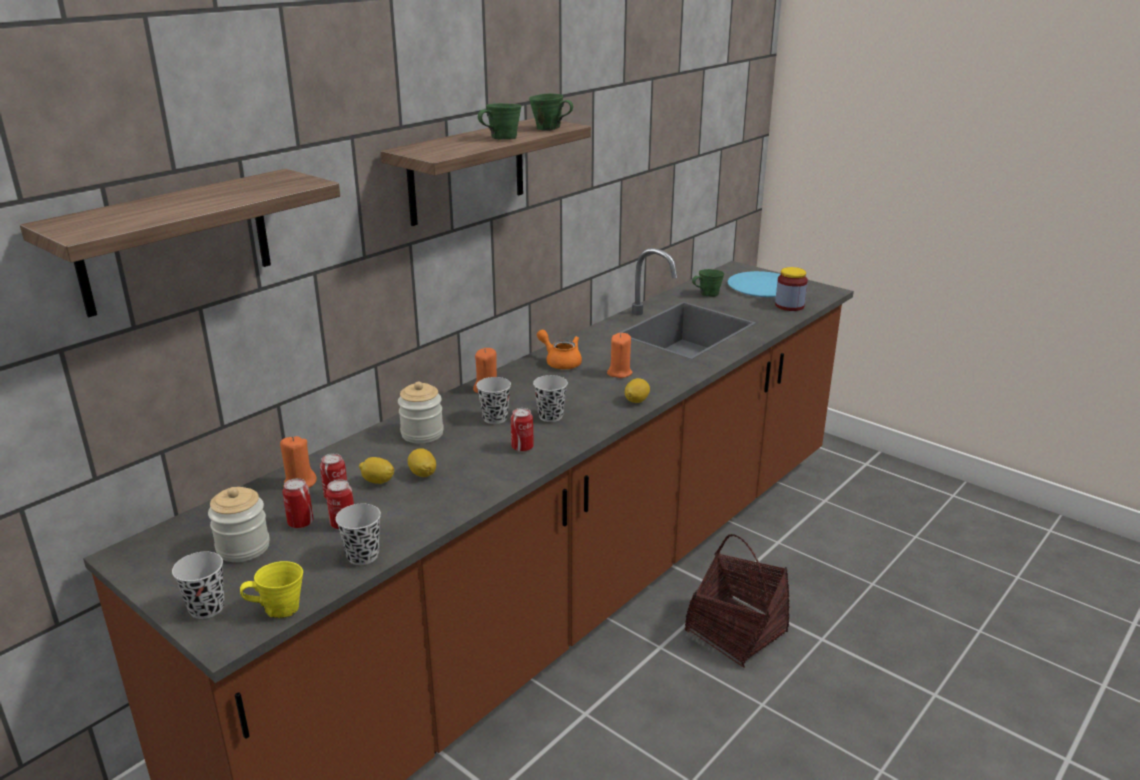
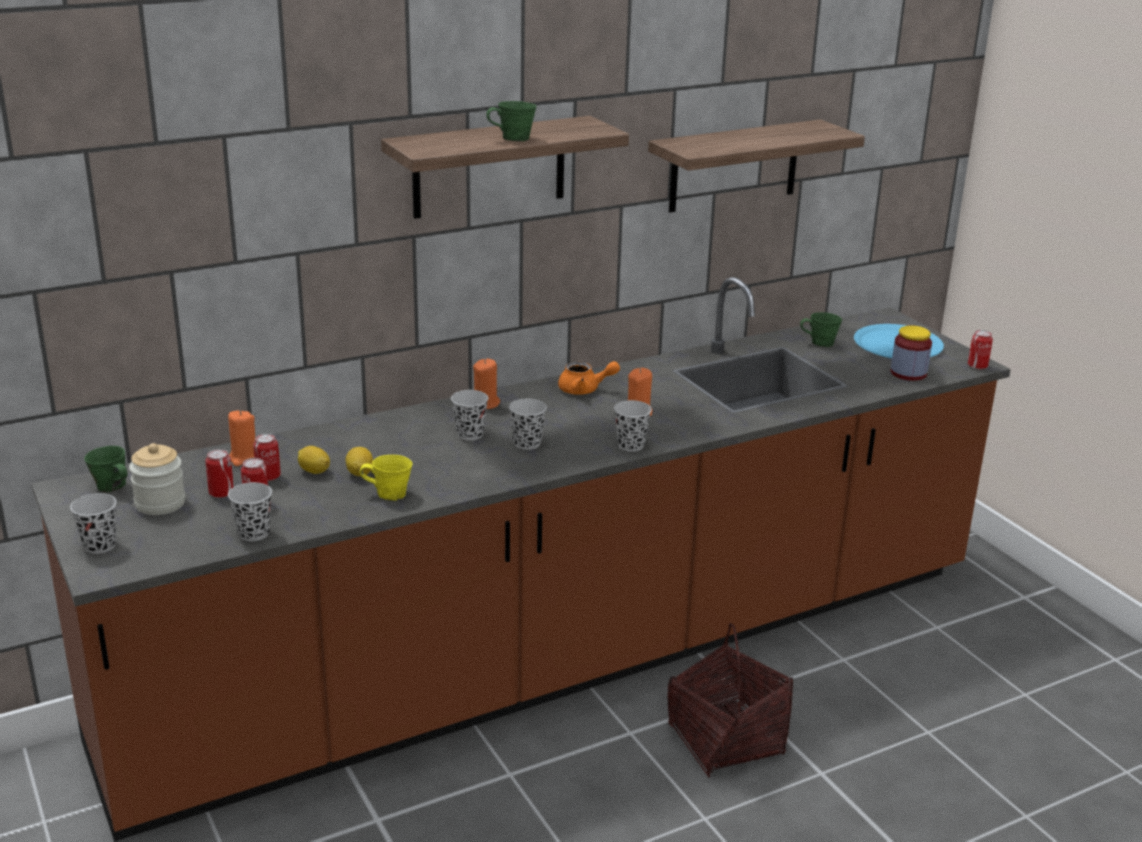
camera: 20 degrees right, 0 degrees up
(175, 242) = (149, 208): shelf -> shelf (734, 166)
(279, 609) = (155, 560): yellow mug -> yellow mug (389, 494)
(422, 434) = (388, 435): jar -> none
(522, 447) = (473, 468): can -> can (977, 366)
(549, 128) = (579, 132): green mug -> green mug (112, 487)
(560, 362) = (584, 390): orange teapot -> orange teapot turned 120 degrees clockwise
(636, 400) = (631, 445): lemon -> black cup

